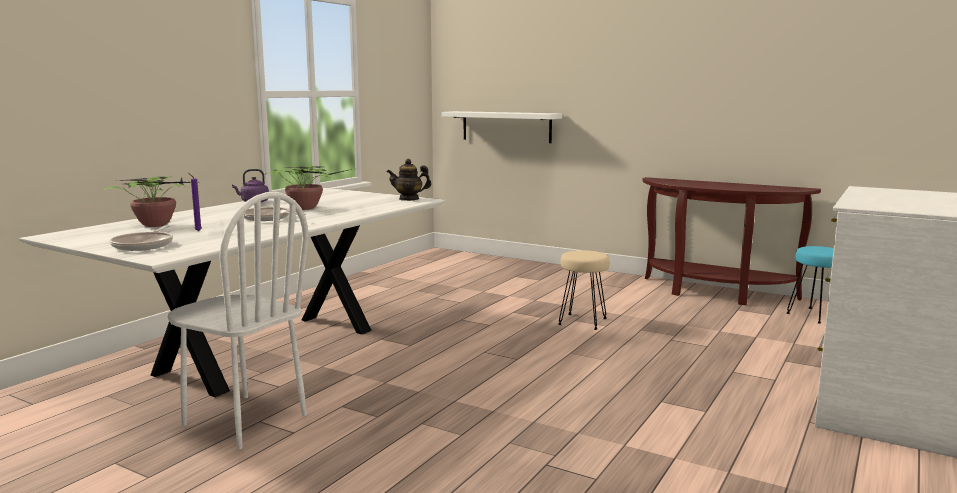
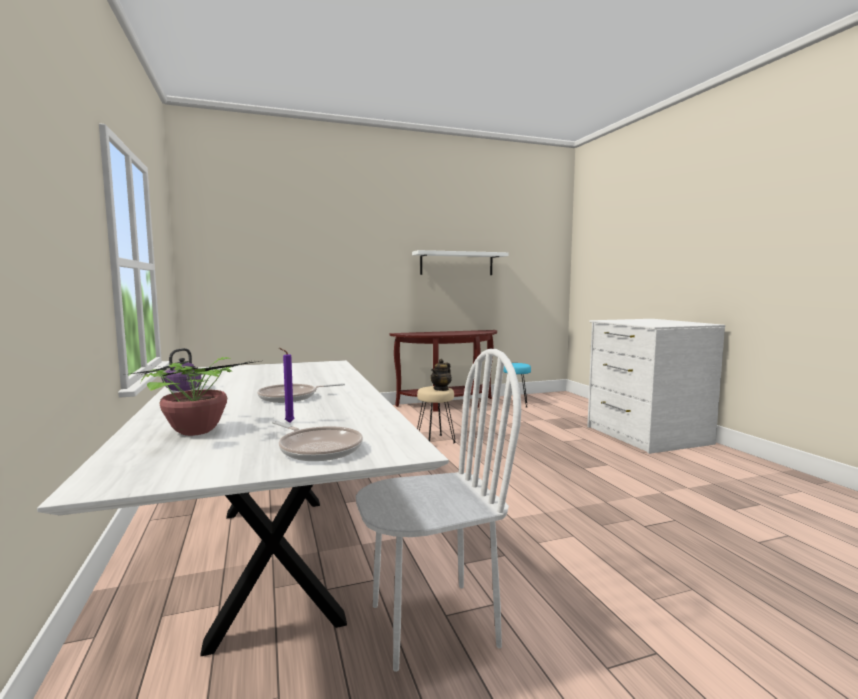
camera: 50 degrees left, 5 degrees down
(307, 208) = (274, 383): potted plant -> none
(409, 199) = (320, 364): teapot -> teapot (441, 389)
(506, 126) = (264, 301): white shelf -> white shelf (457, 263)

